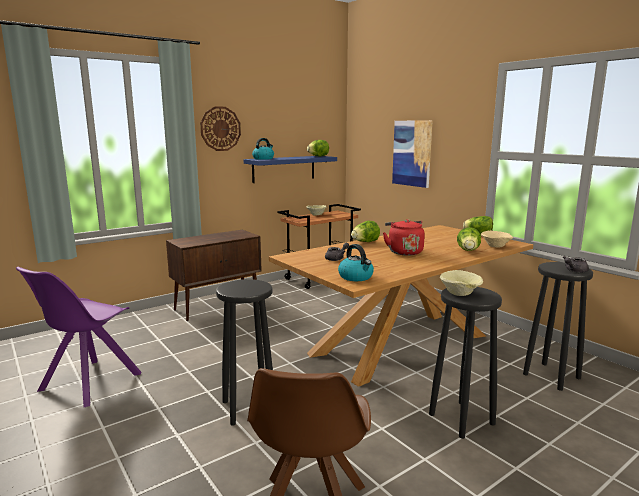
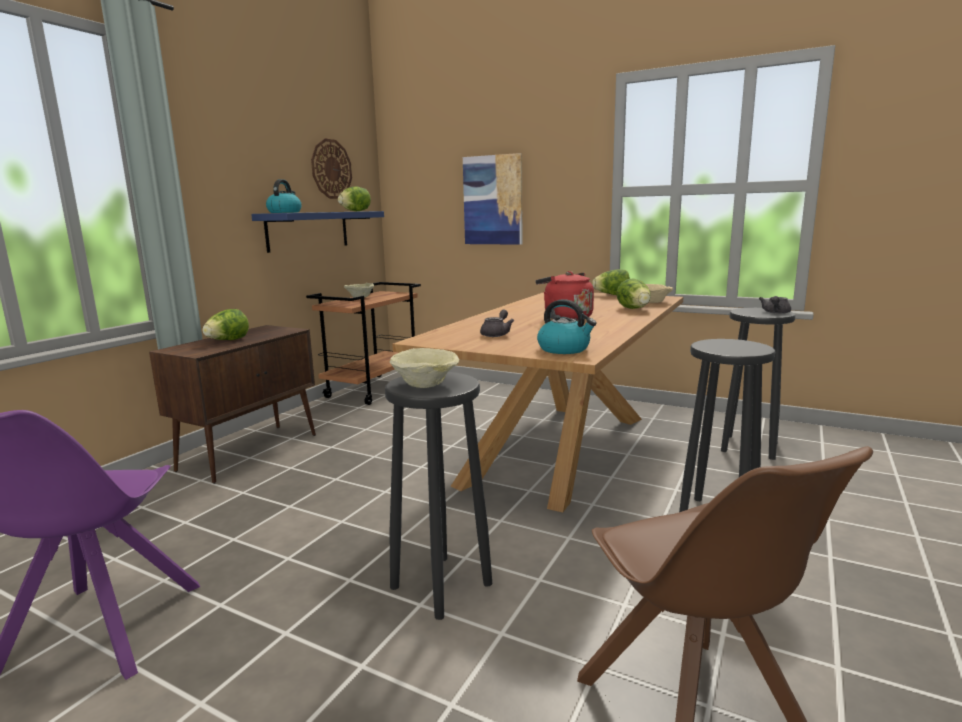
camera: 25 degrees left, 0 degrees up
(220, 129) = (213, 162): wall clock -> wall clock (331, 169)
(365, 242) = (496, 314): lettuce -> lettuce (228, 340)
(460, 293) = (720, 347): beige bowl -> beige bowl (426, 384)

